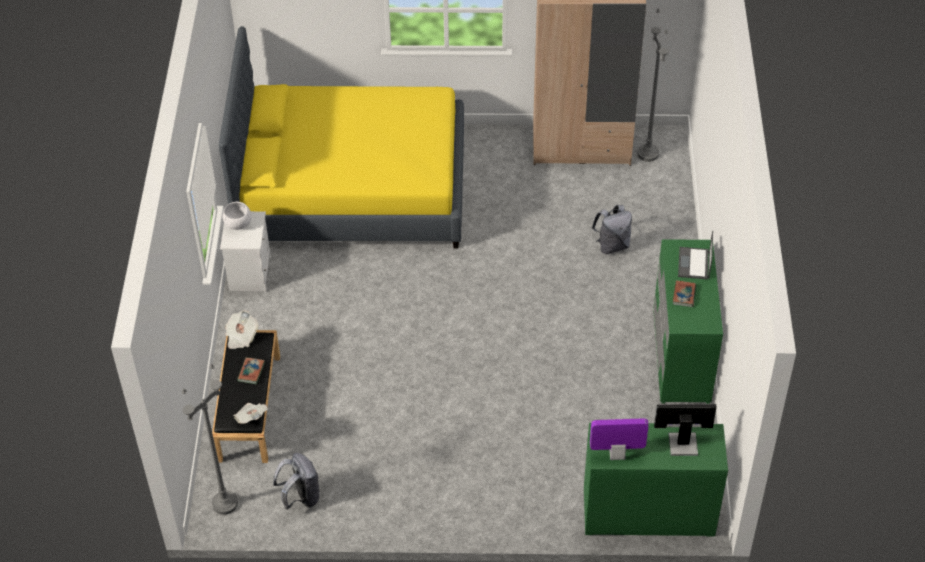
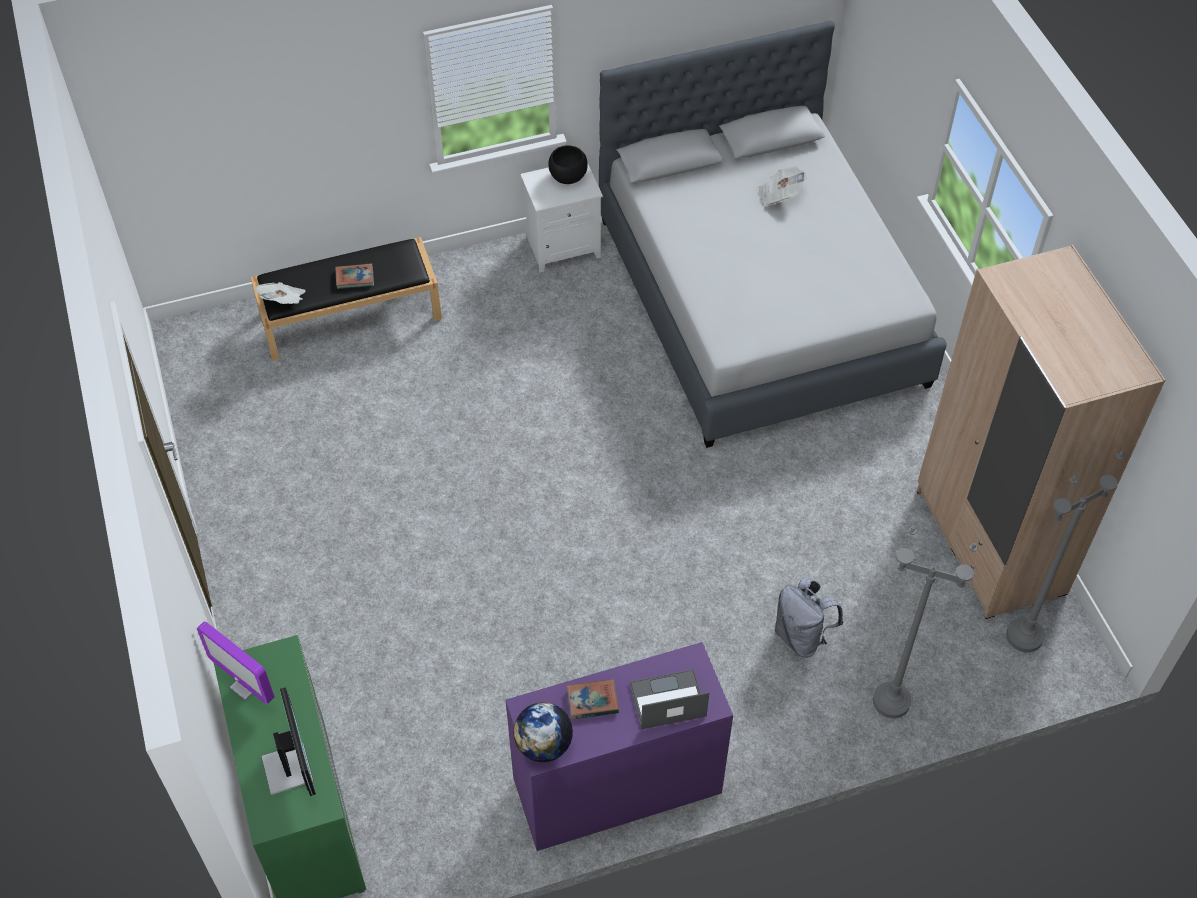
camera: 70 degrees right, 5 degrees up
(225, 504) = (201, 341): grey floor lamp -> grey floor lamp (891, 701)
(238, 224) = (568, 177): white bowl -> black bowl
(241, 336) = (408, 250): newspaper -> newspaper (779, 195)
(301, 497) = (229, 409): grey backpack -> none
(352, 188) = (760, 300): yellow bed -> grey bed
(617, 454) = (246, 685): monitor -> monitor turned 150 degrees clockwise
(681, 356) = (617, 788): green dresser -> purple dresser
(705, 323) = (543, 745): none -> globe

